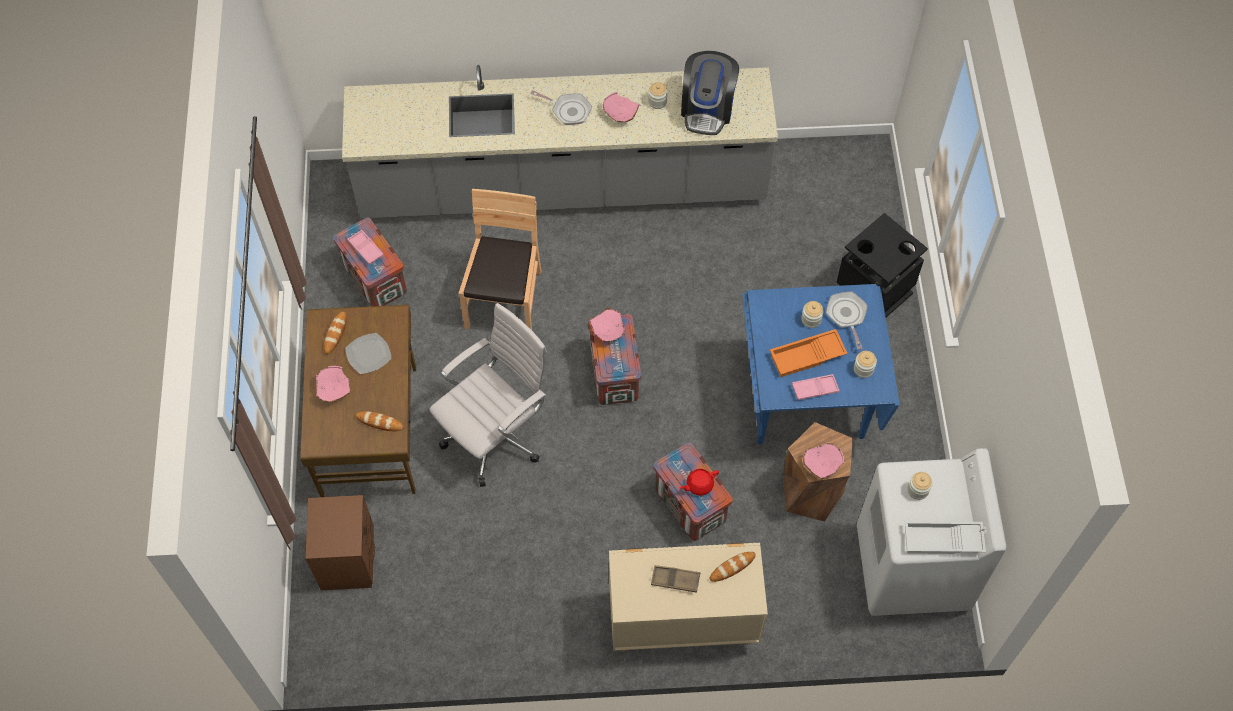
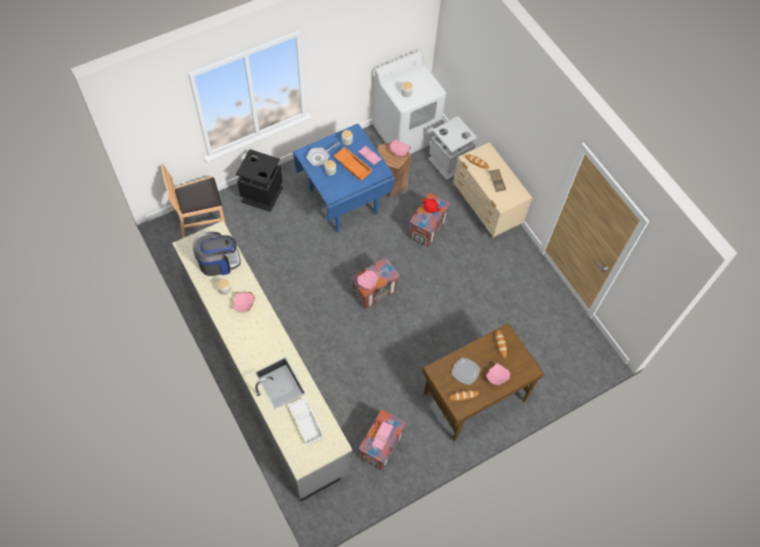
camera: 120 degrees left, 0 degrees up
(349, 558) = (547, 369): brown nightstand -> none
(496, 436) = (441, 332): white office chair -> none
(505, 300) = (357, 368): brown chair -> brown chair (201, 218)
(568, 110) = (253, 334): frying pan -> none
(813, 613) = (450, 162): none -> grey trash can
(942, 541) = (426, 78): white tray -> white tray (307, 422)

